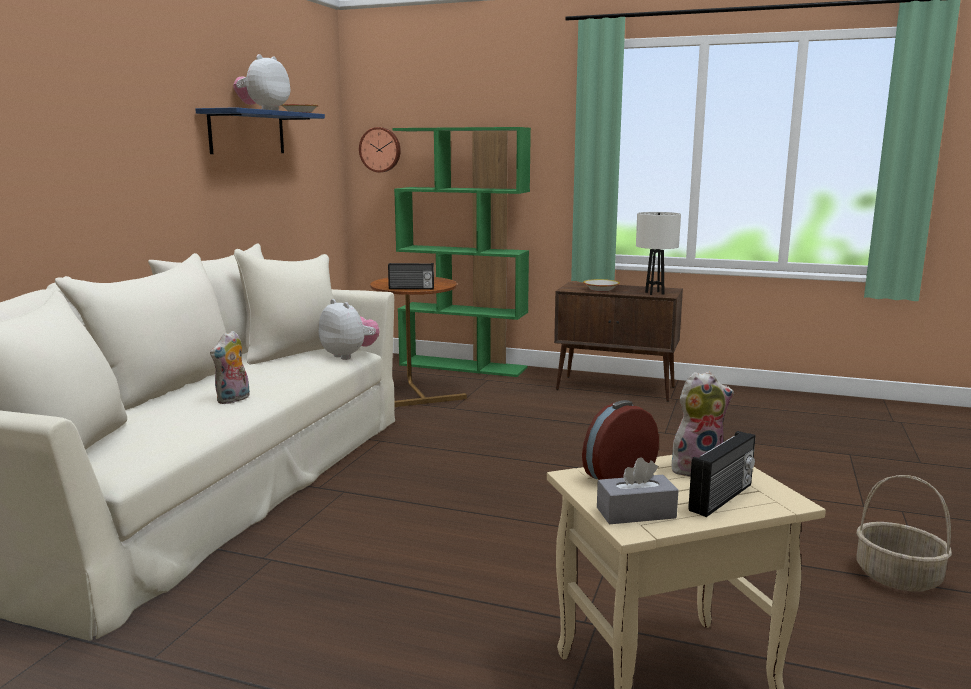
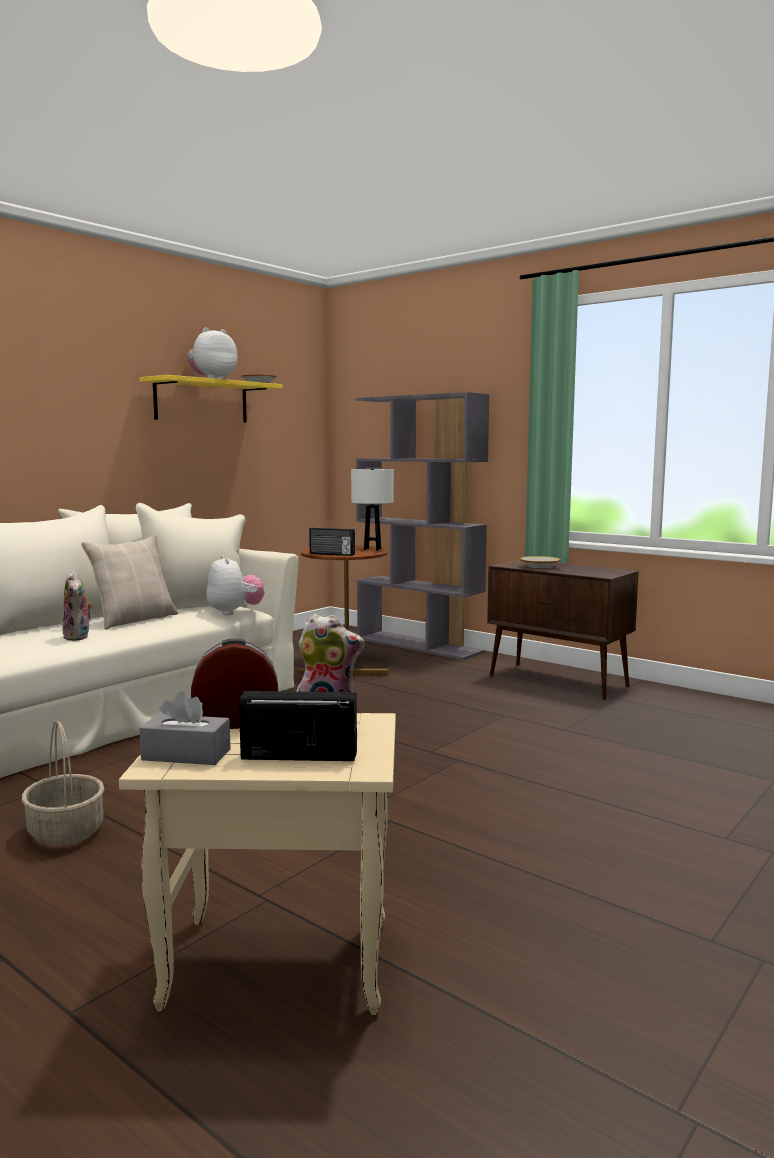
camera: 20 degrees right, 5 degrees down
(234, 400) = (79, 637): plush toy -> plush toy turned 75 degrees counterclockwise
(247, 132) = (201, 401): blue shelf -> yellow shelf
(260, 374) = (134, 620): none -> beige pillow
(380, 149) = (357, 421): wall clock -> none
(464, 366) = (419, 645): green bookcase -> grey bookcase
(654, 293) = (594, 573): white table lamp -> white table lamp (372, 549)
(722, 498) = (299, 755): radio -> radio turned 150 degrees counterclockwise
(896, 577) = (676, 922): basket -> basket (65, 831)

